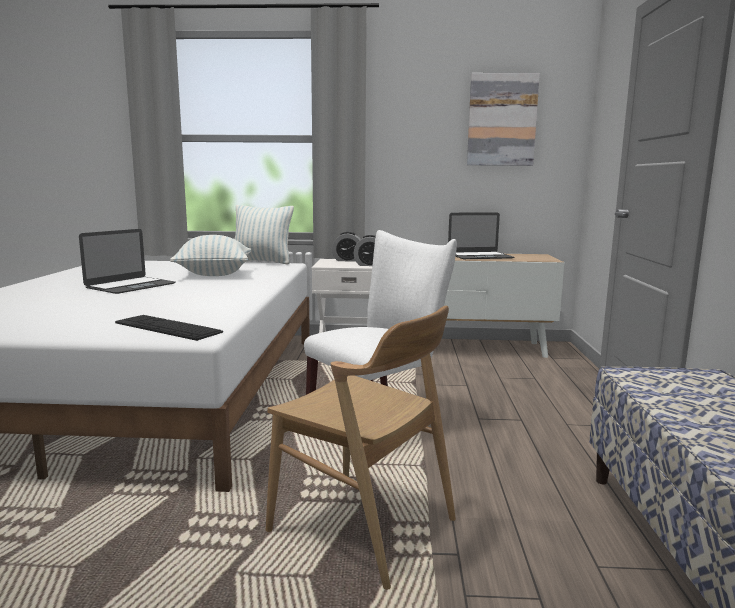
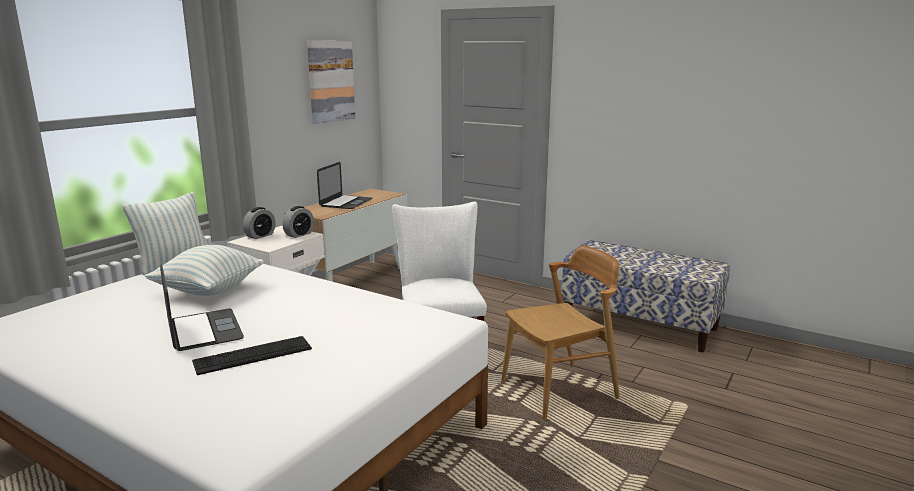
camera: 60 degrees left, 5 degrees up
(167, 327) = (421, 330): keyboard -> keyboard (253, 355)

